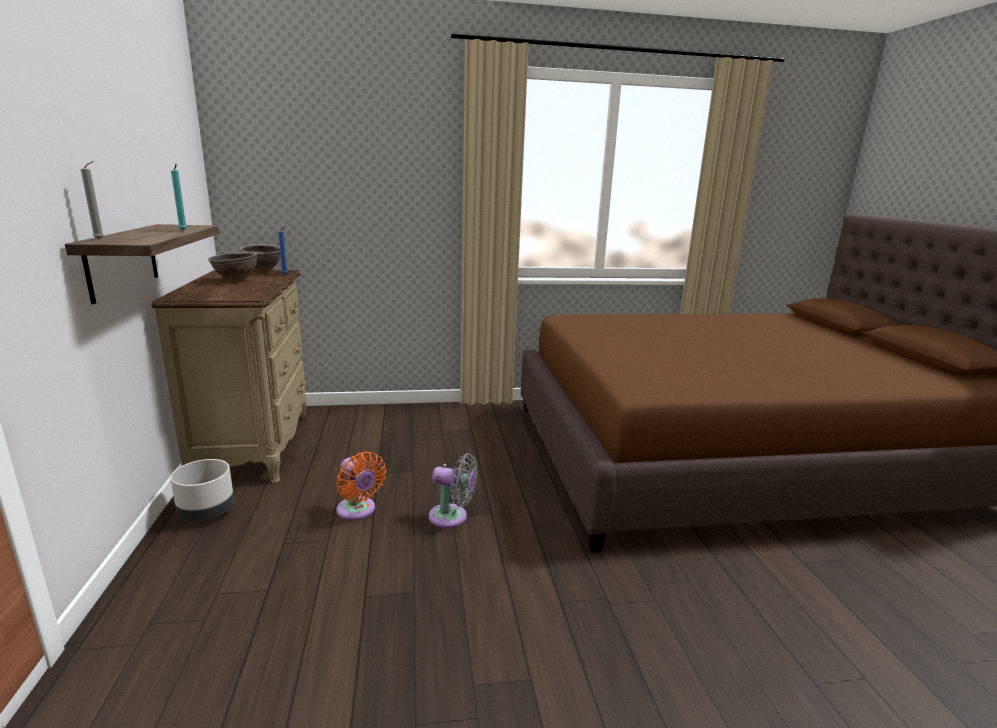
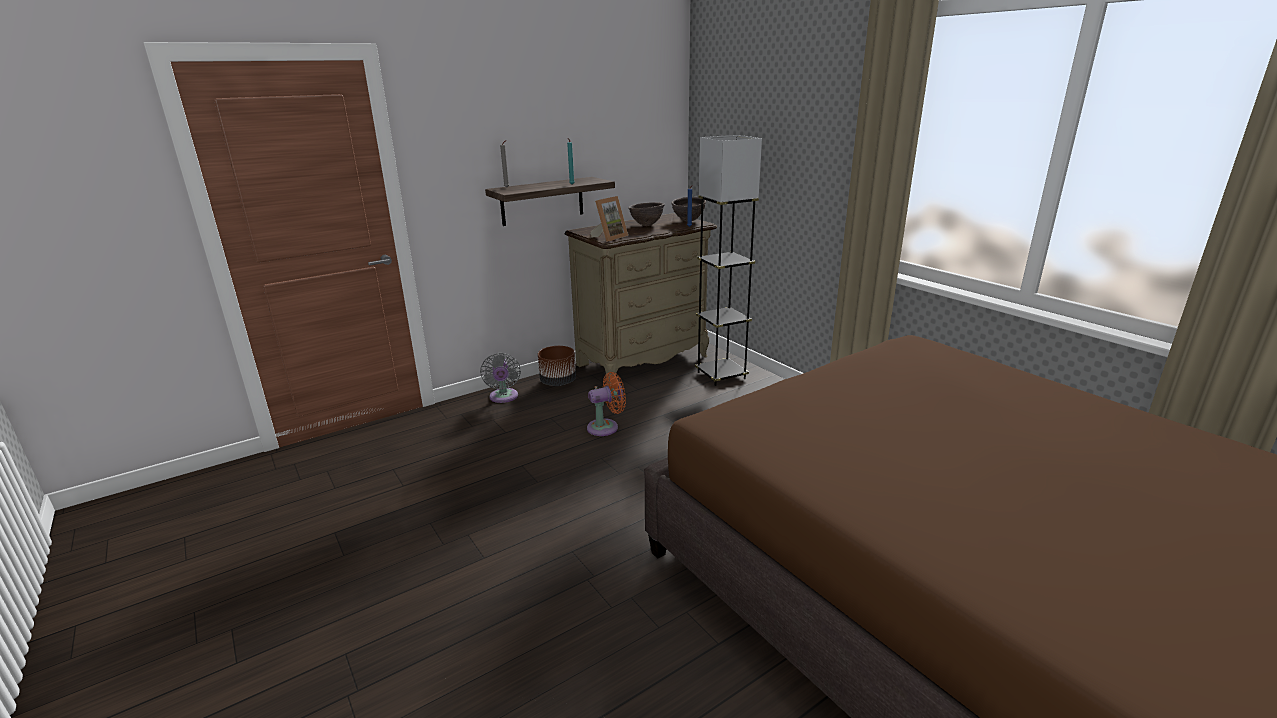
camera: 65 degrees right, 5 degrees up
(207, 512) = (558, 382): grey planter -> brown planter
(244, 295) = (609, 237): none -> picture frame
(351, 423) = (721, 375): none -> grey floor lamp
(358, 511) = (606, 427): orange fan -> orange fan turned 135 degrees counterclockwise
(452, 517) = (636, 467): grey fan -> grey fan (503, 397)

